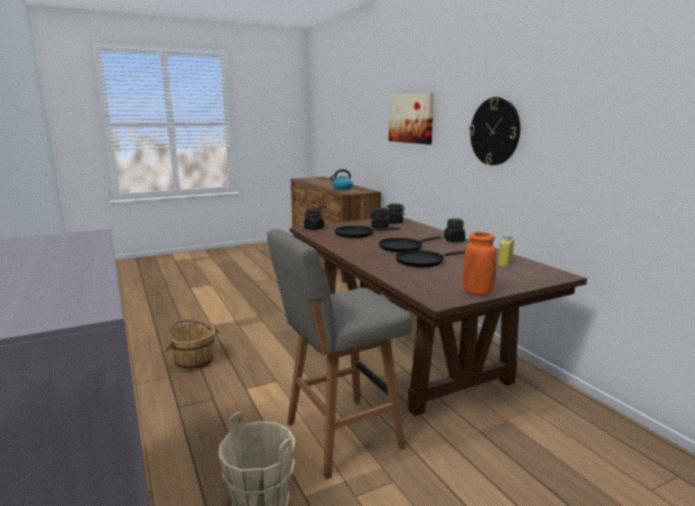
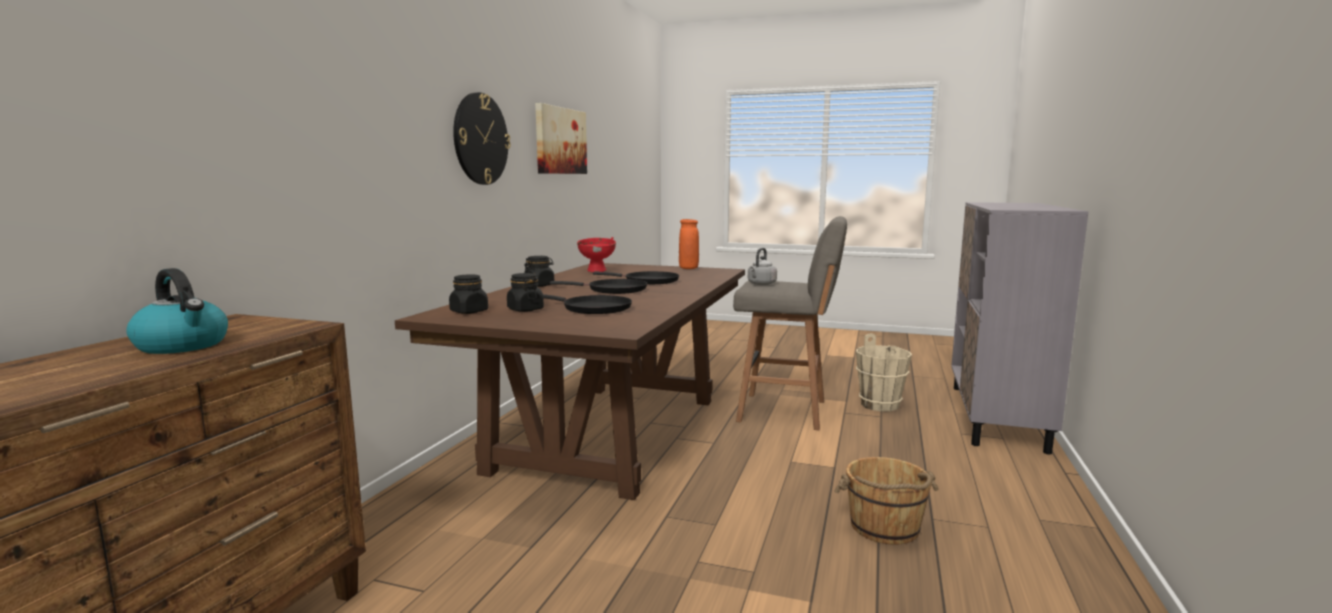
camera: 135 degrees left, 5 degrees down
(314, 228) = (611, 327): black jar -> none
(362, 296) = (761, 284): none -> grey kettle
(411, 118) = (318, 101): picture -> picture (560, 141)
(505, 263) = (597, 271): yellow bottle -> red bowl

